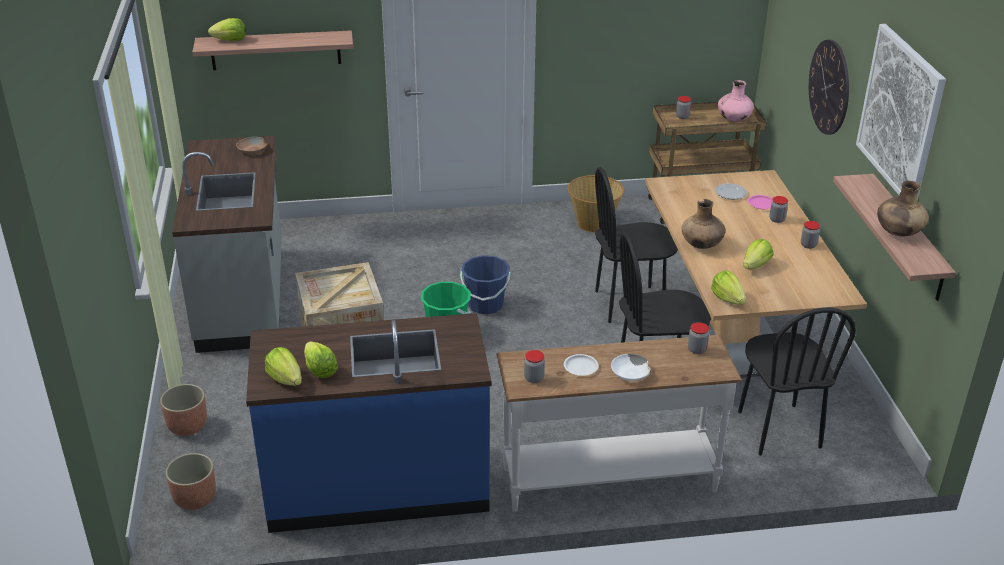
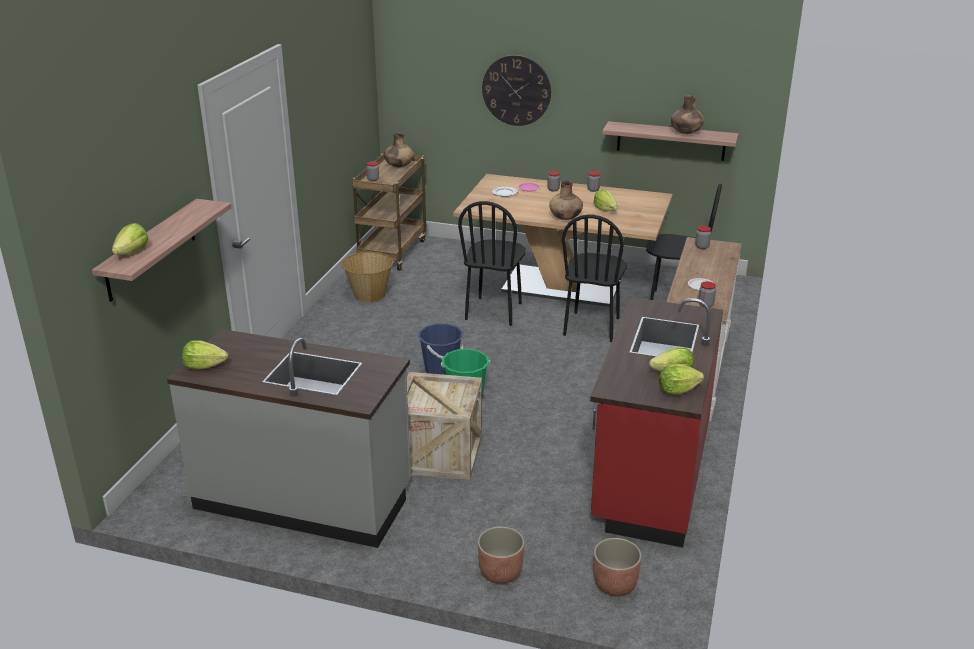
camera: 65 degrees left, 5 degrees down
(252, 150) = (240, 345): brown bowl -> none
(377, 485) = (649, 476): blue counter -> red counter
(630, 374) = (718, 273): white bowl -> none
(727, 299) = (639, 227): lettuce -> lettuce (204, 366)
(733, 119) = (399, 166): pink vase -> brown vase
(900, 114) = (631, 67): picture -> none

